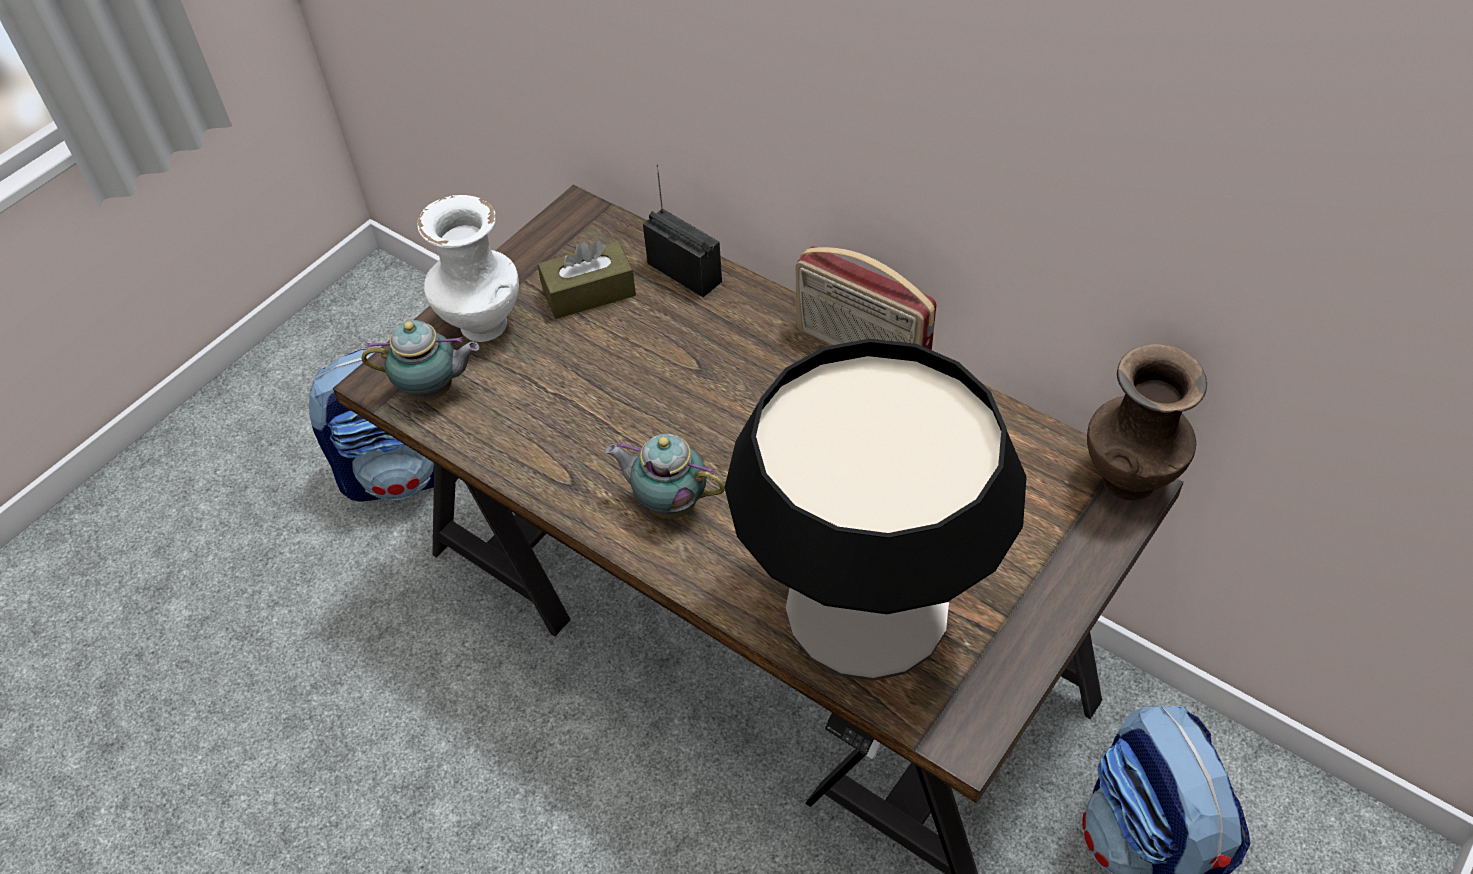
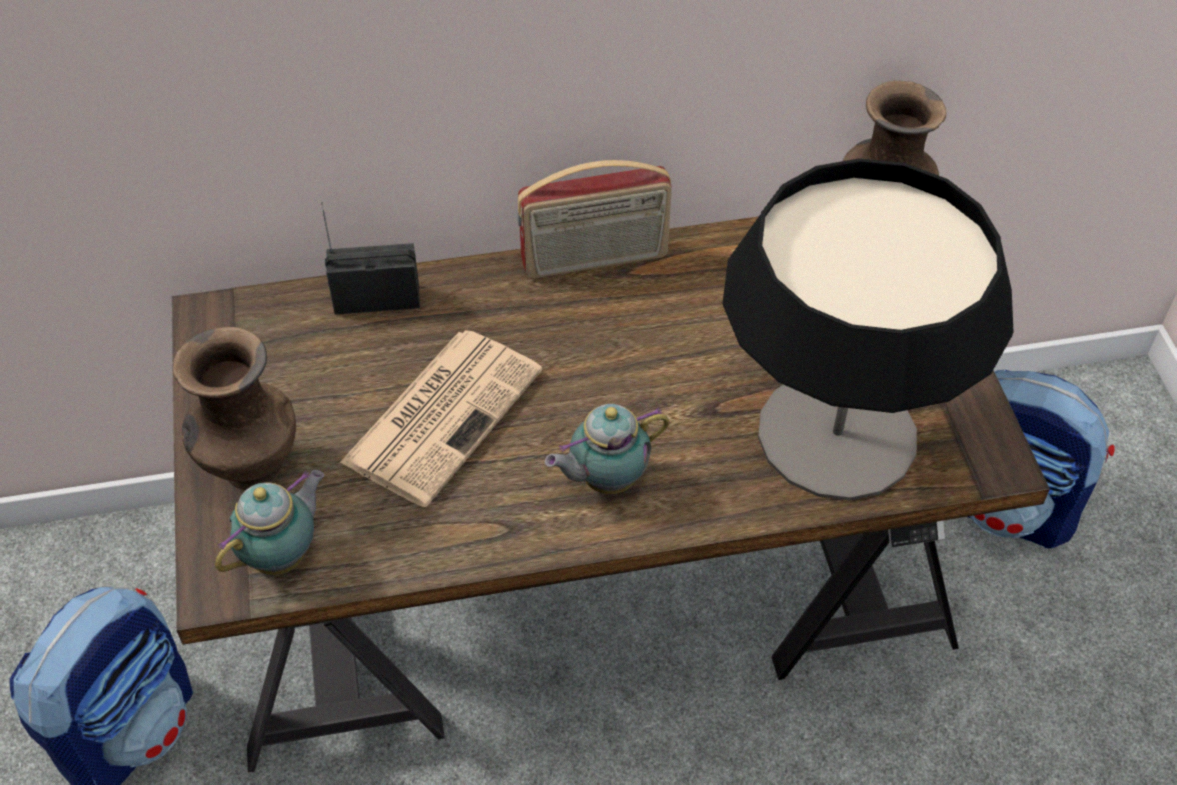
camera: 50 degrees left, 0 degrees up
(481, 325) = (250, 469): white vase -> brown vase
(589, 293) = (315, 373): brown tissue box -> none
(628, 378) = (444, 414): none -> newspaper

